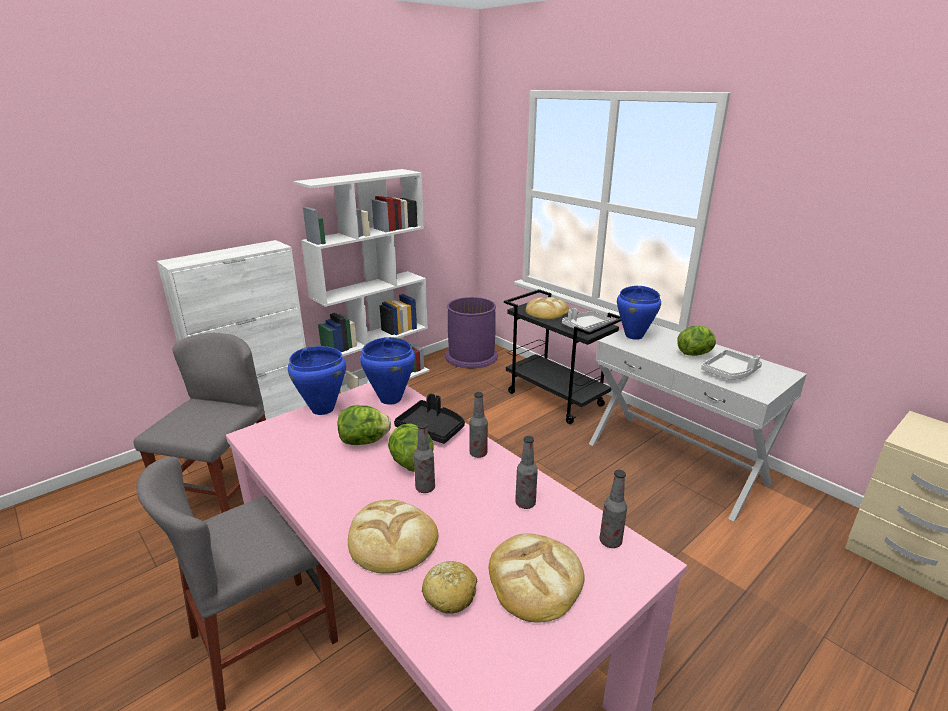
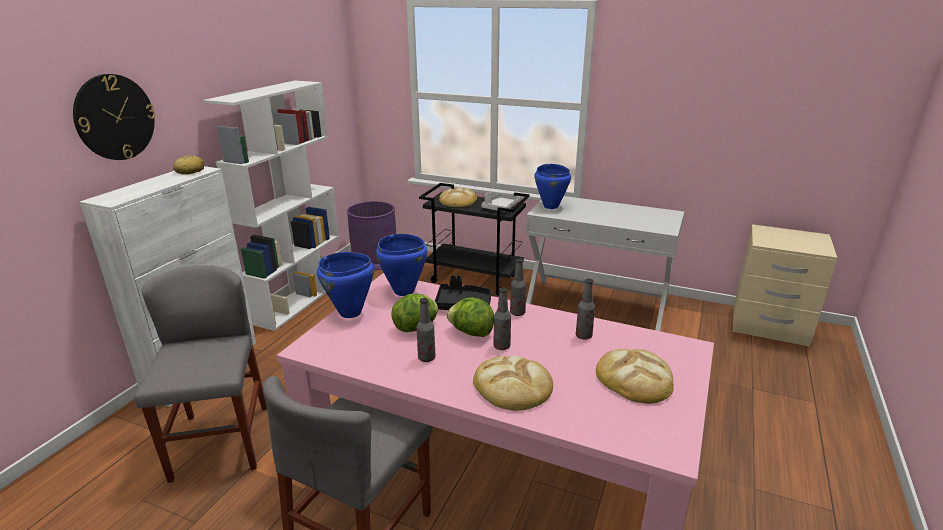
camera: 25 degrees left, 0 degrees up
(200, 190) = (115, 117): none -> wall clock
(450, 594) = (589, 405): bread -> bread (190, 171)
(610, 541) = (659, 343): bottle -> bottle (426, 358)
(695, 354) = (604, 211): lettuce -> none
(730, 372) = (638, 219): grey tray -> none

